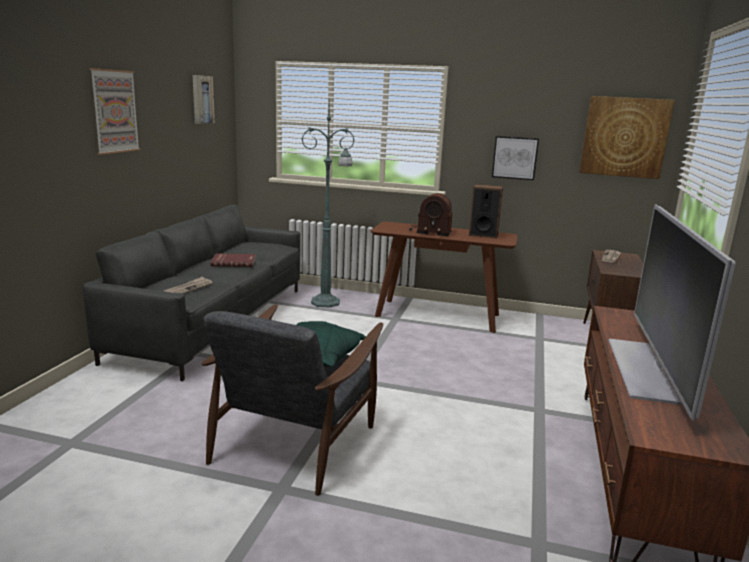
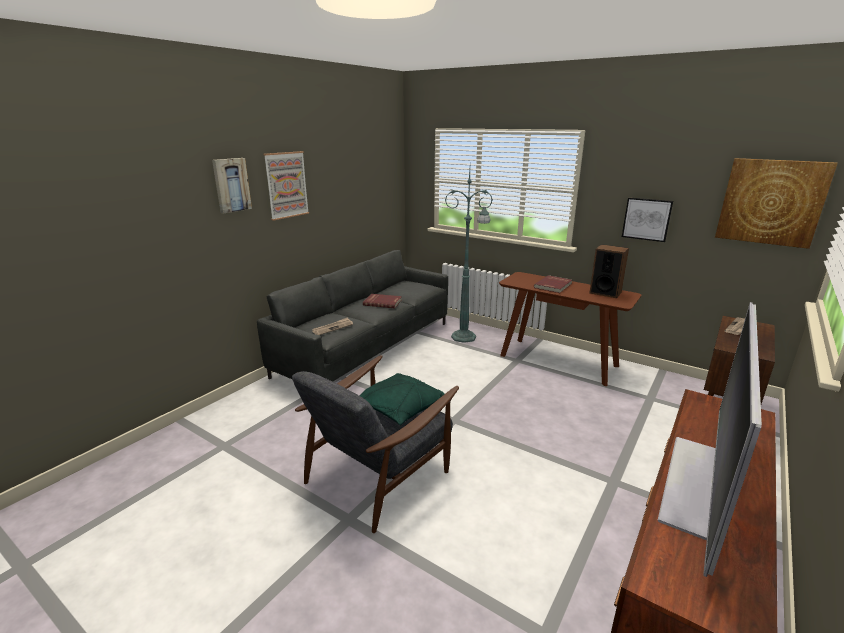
camera: 20 degrees right, 5 degrees up
(201, 99) = (370, 165): picture -> picture (231, 185)
(429, 231) = (553, 286): radio -> red book

